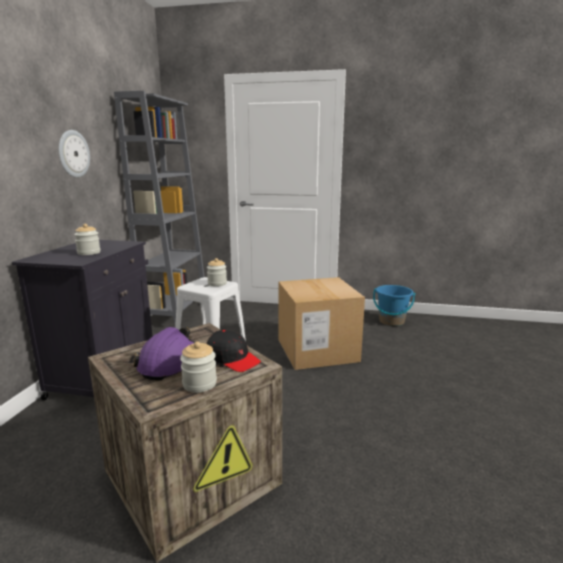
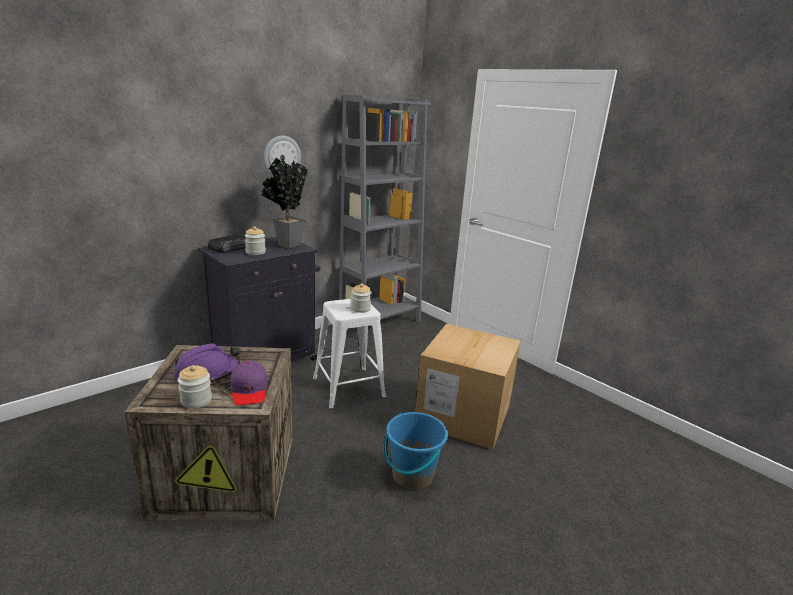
camera: 35 degrees right, 5 degrees up
(51, 255) = (229, 247): none -> radio
(107, 244) = (285, 245): none -> potted plant
(232, 358) = (249, 390): black cap -> purple cap
(391, 321) = (600, 419): blue bucket -> blue bucket (412, 475)

